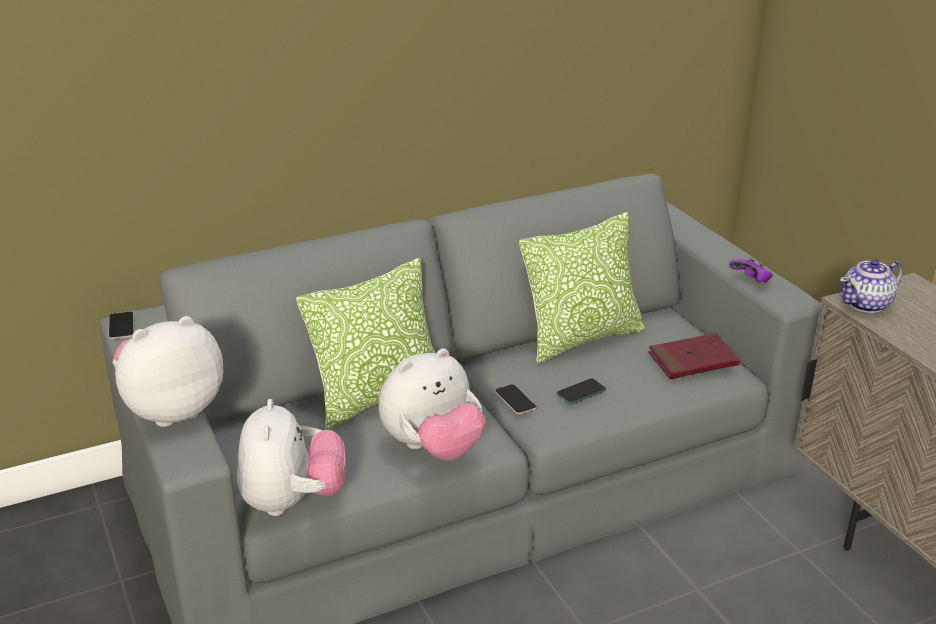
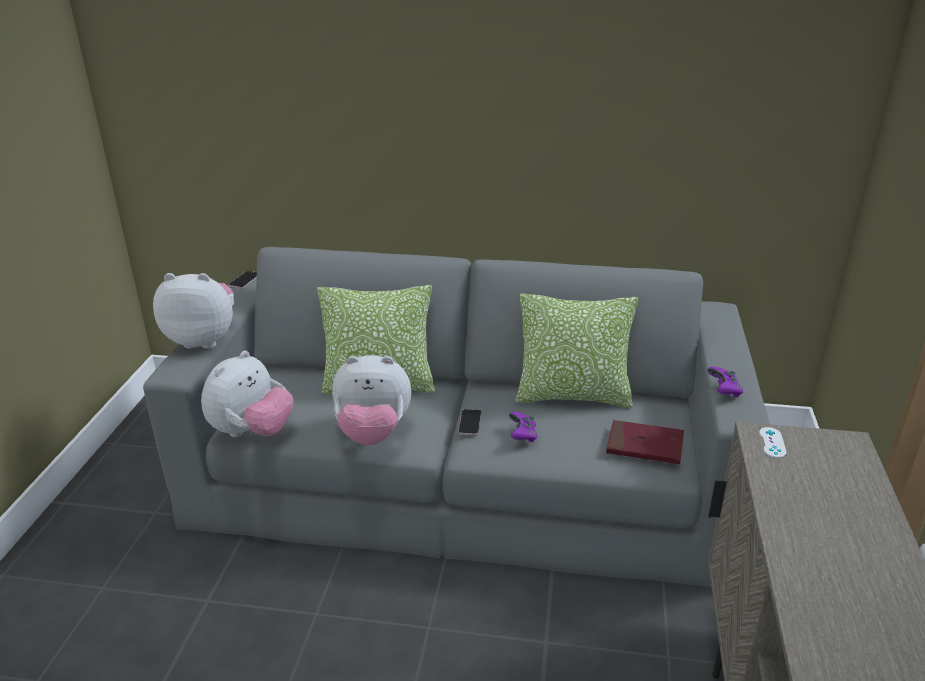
camera: 35 degrees right, 0 degrees up
(581, 392) = (523, 435): phone -> purple game controller
(866, 304) = (772, 443): teapot -> white game controller

